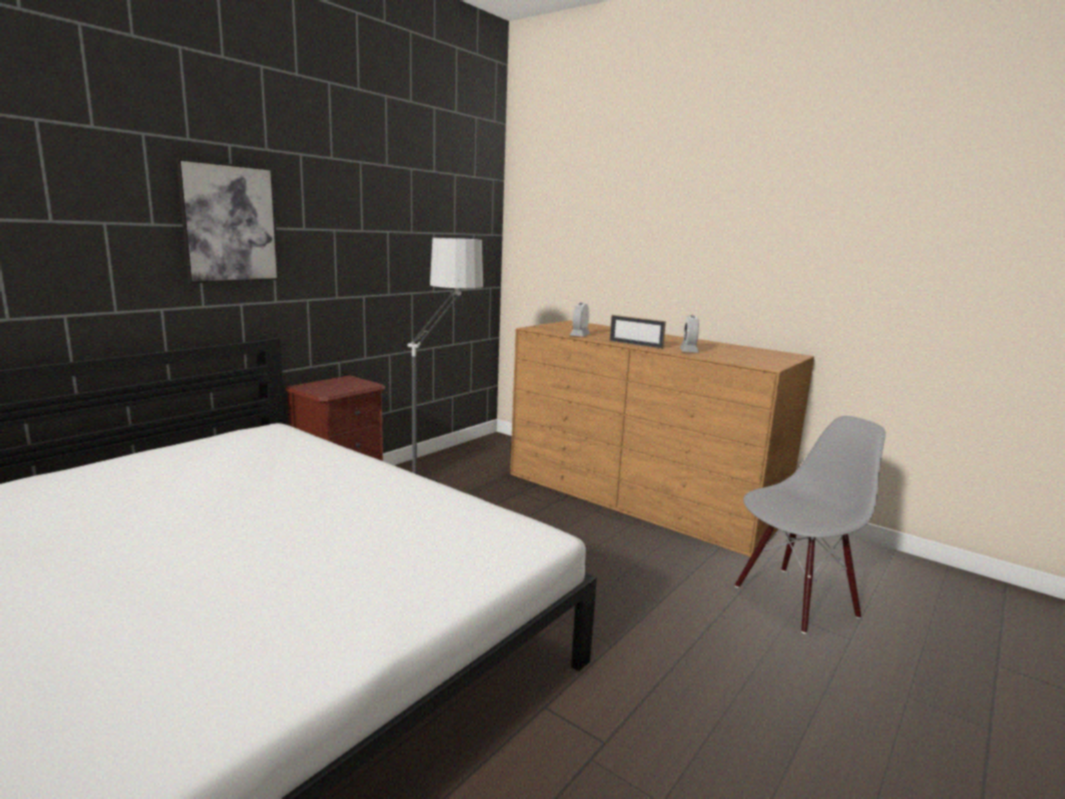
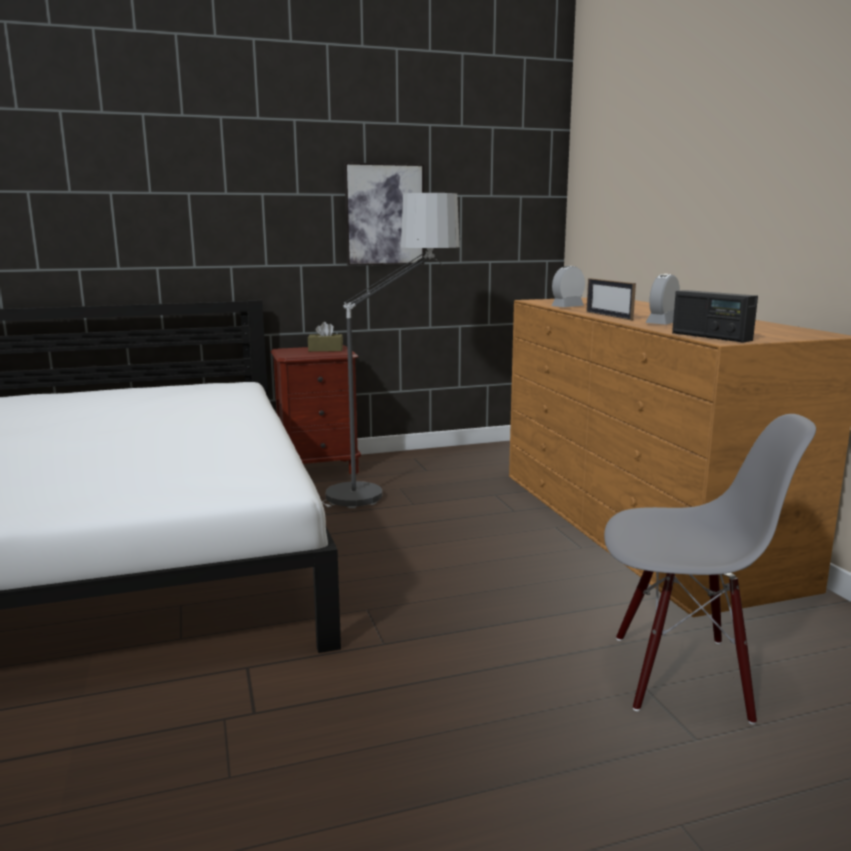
camera: 35 degrees right, 0 degrees up
(230, 223) = (219, 190): picture -> picture (384, 215)
(345, 383) = (325, 350): none -> brown tissue box
(752, 363) = (710, 337): none -> radio

